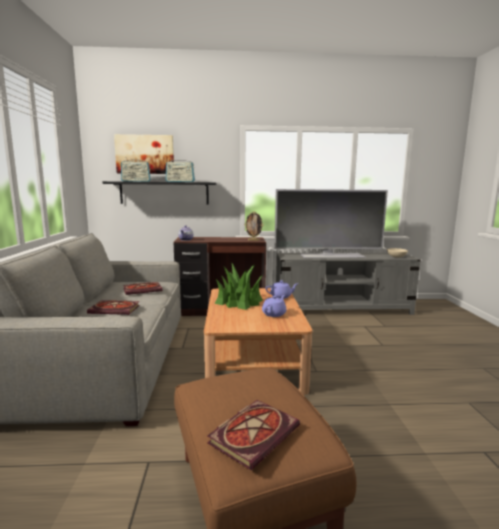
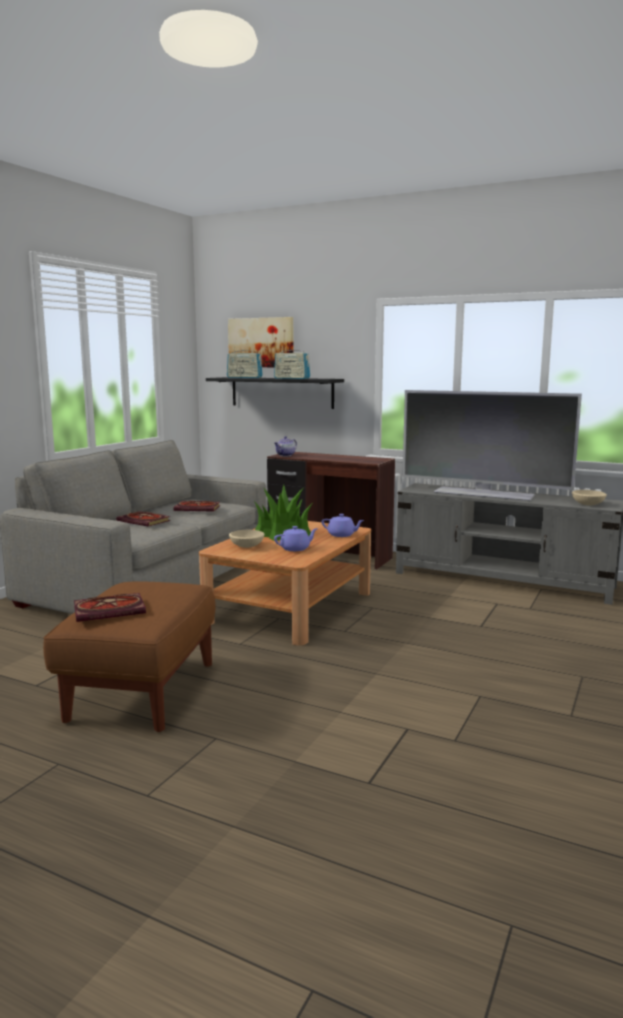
camera: 30 degrees right, 0 degrees up
(235, 318) = (246, 546): none -> beige bowl
(253, 240) = (367, 461): picture frame -> none

